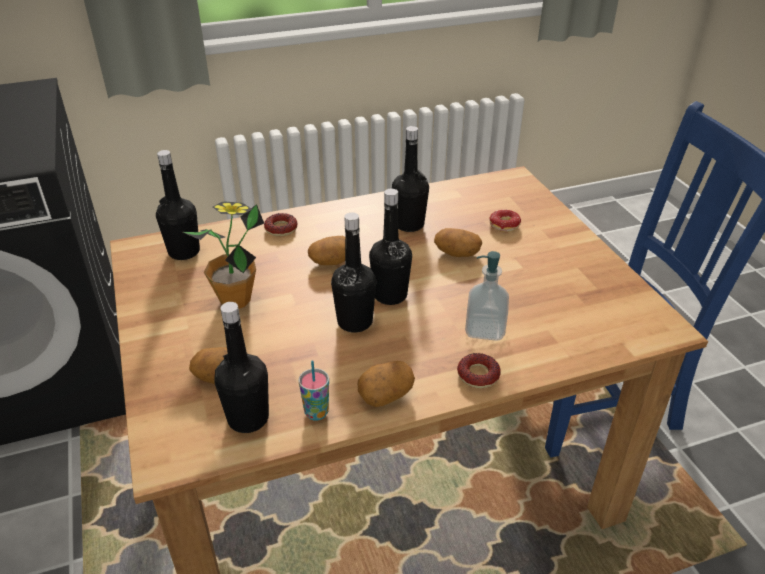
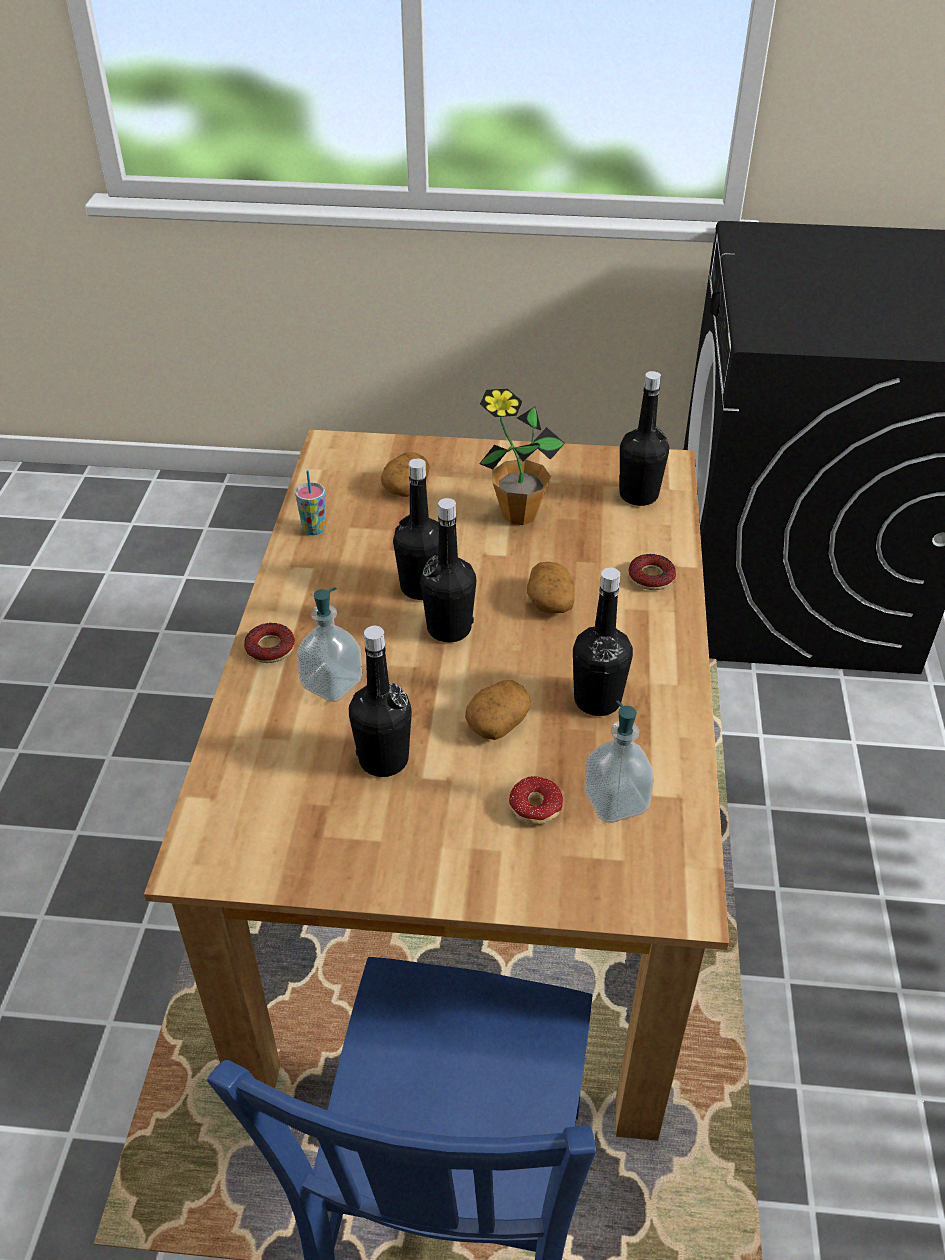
camera: 115 degrees right, 5 degrees up
(248, 418) = (341, 491): black bottle -> black bottle (383, 759)
(386, 394) = (300, 576): potato -> none
(476, 204) = (615, 801): none -> soap dispenser

